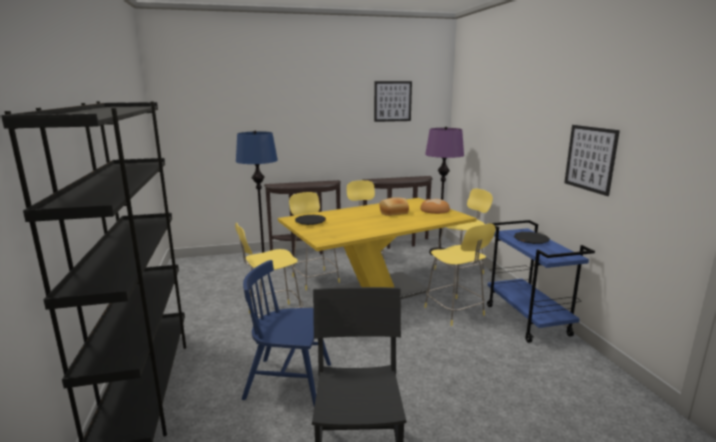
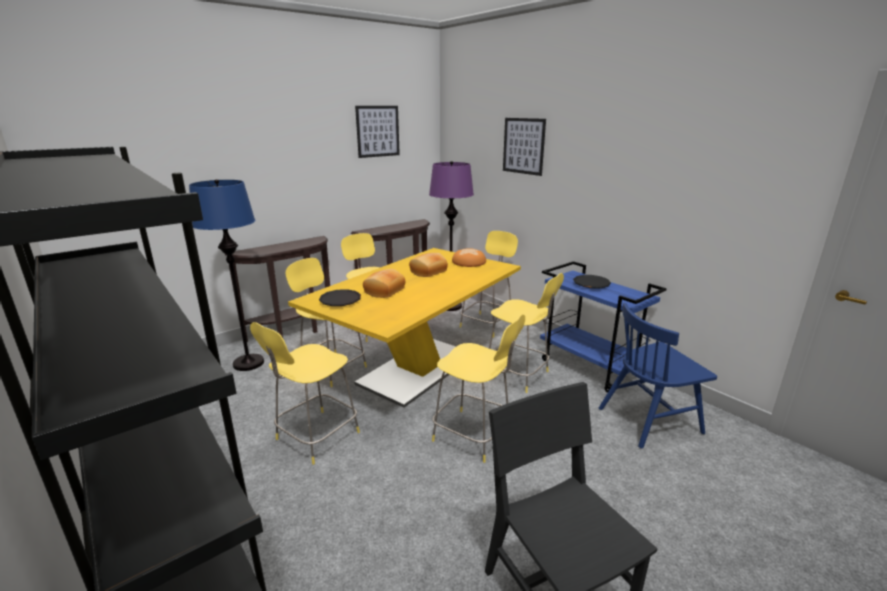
camera: 25 degrees left, 5 degrees up
(289, 381) = (402, 525): blue chair -> blue chair (649, 420)
(346, 220) = (383, 291): none -> bread
(383, 344) = (474, 436): none -> yellow stool
(590, 158) = (653, 193): picture -> picture (523, 146)

